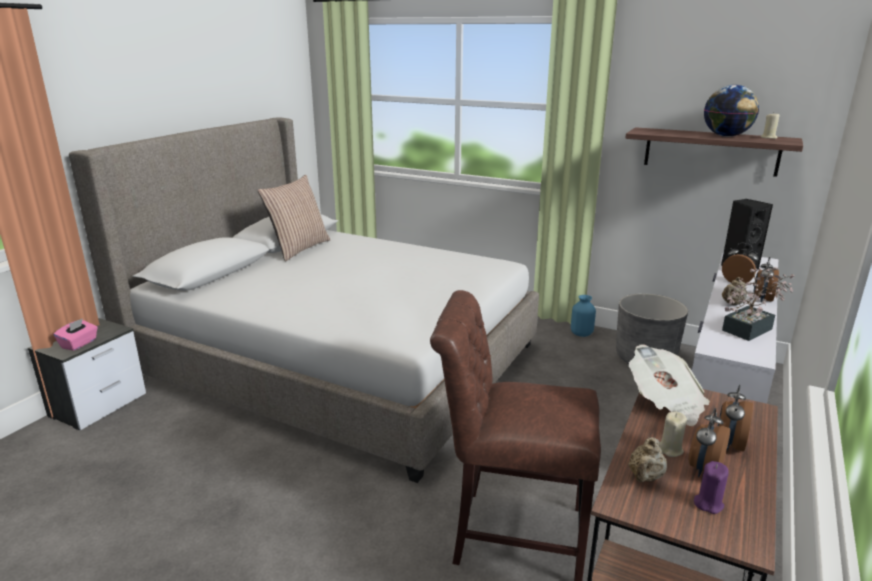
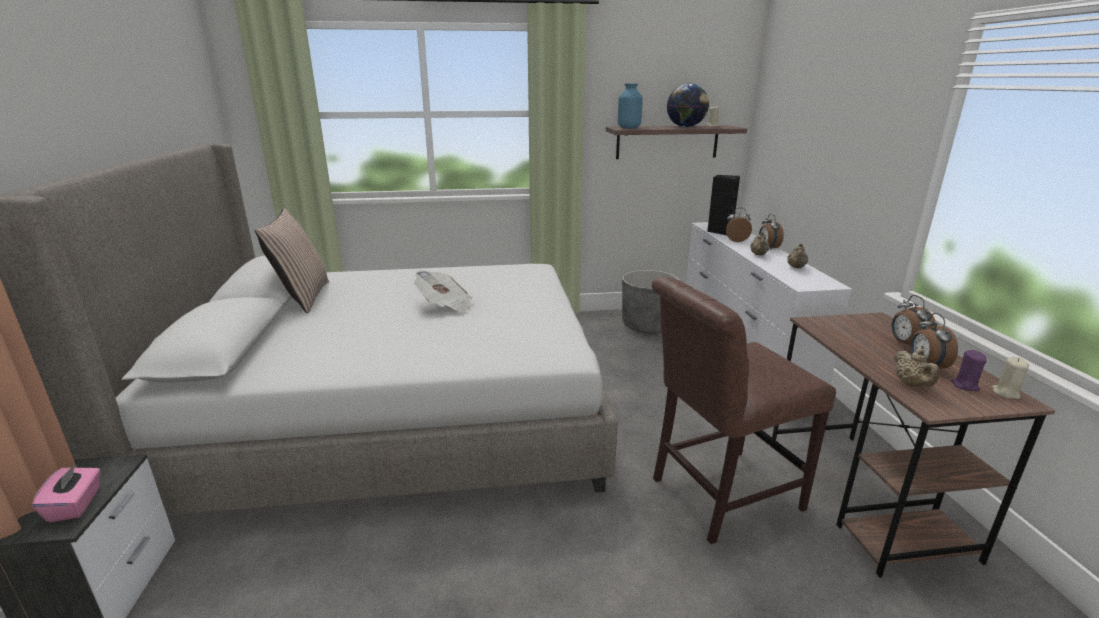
camera: 35 degrees left, 0 degrees up
(581, 334) = (583, 320): blue vase -> blue vase (629, 128)
(666, 403) = (833, 331): newspaper -> newspaper (445, 305)
(670, 449) = (889, 360): beige candle -> beige candle (1005, 393)
(751, 328) = (796, 267): potted plant -> beige teapot

